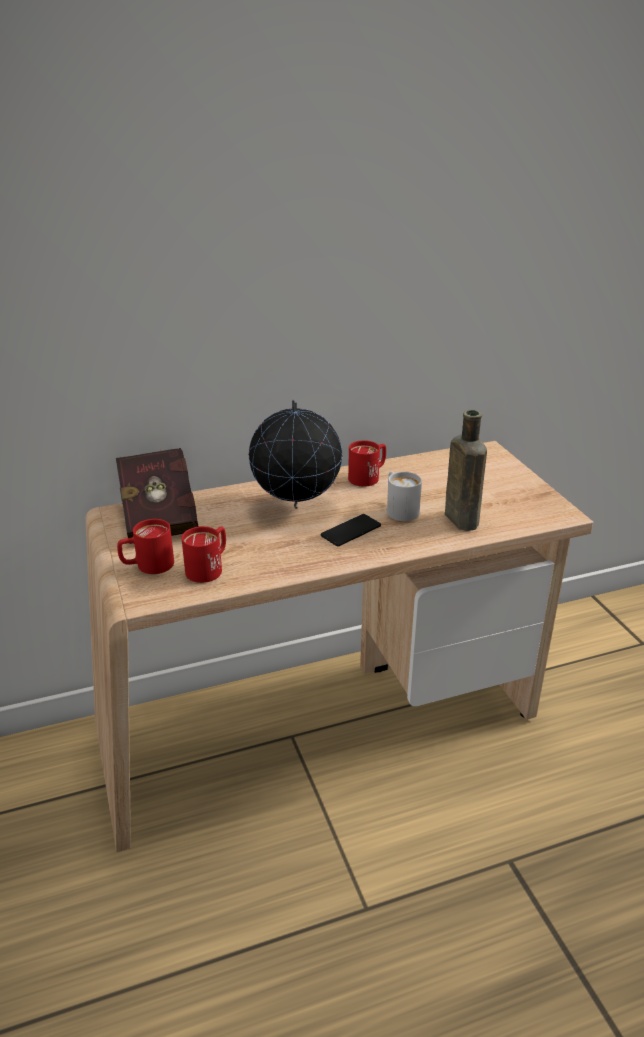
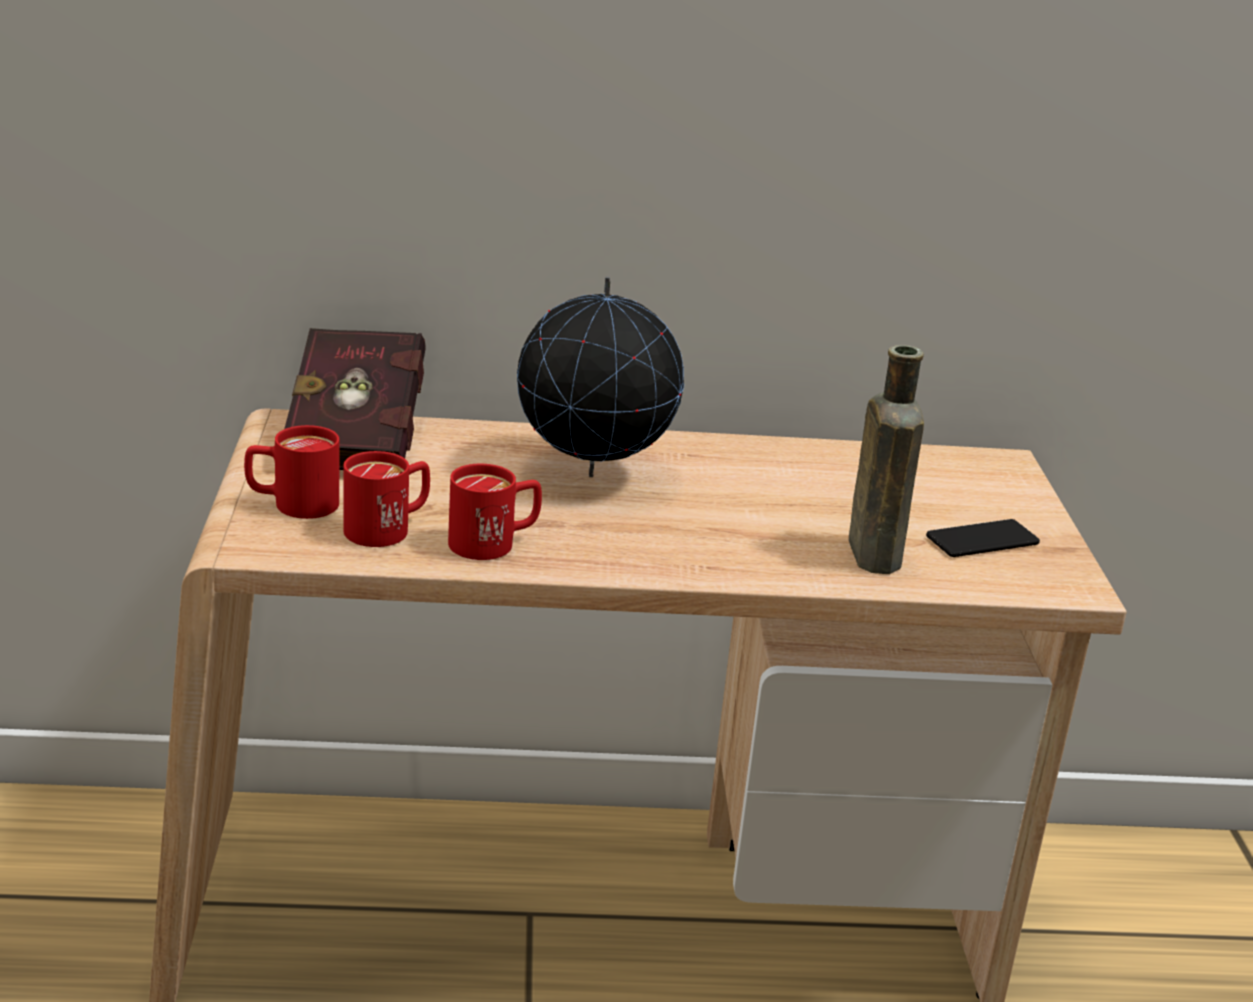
camera: 15 degrees right, 5 degrees down
(351, 531) = (662, 529): phone -> phone (982, 540)
(368, 477) = (751, 457): red mug -> red mug (494, 543)
(399, 509) = (771, 515): white mug -> none

